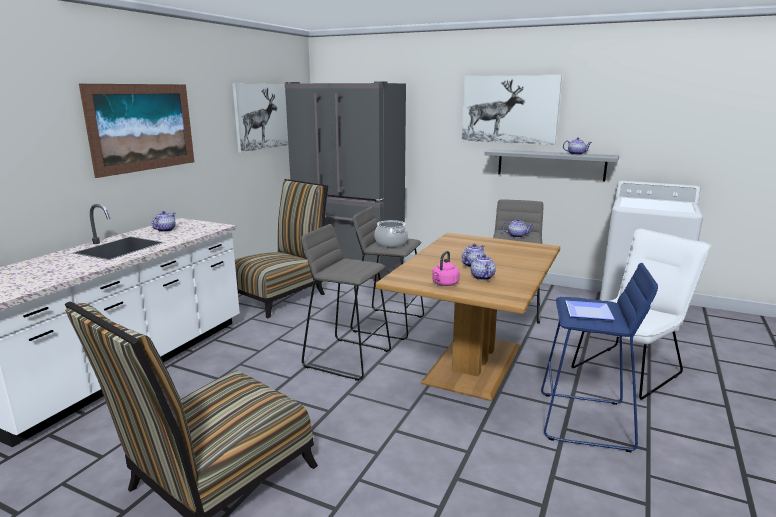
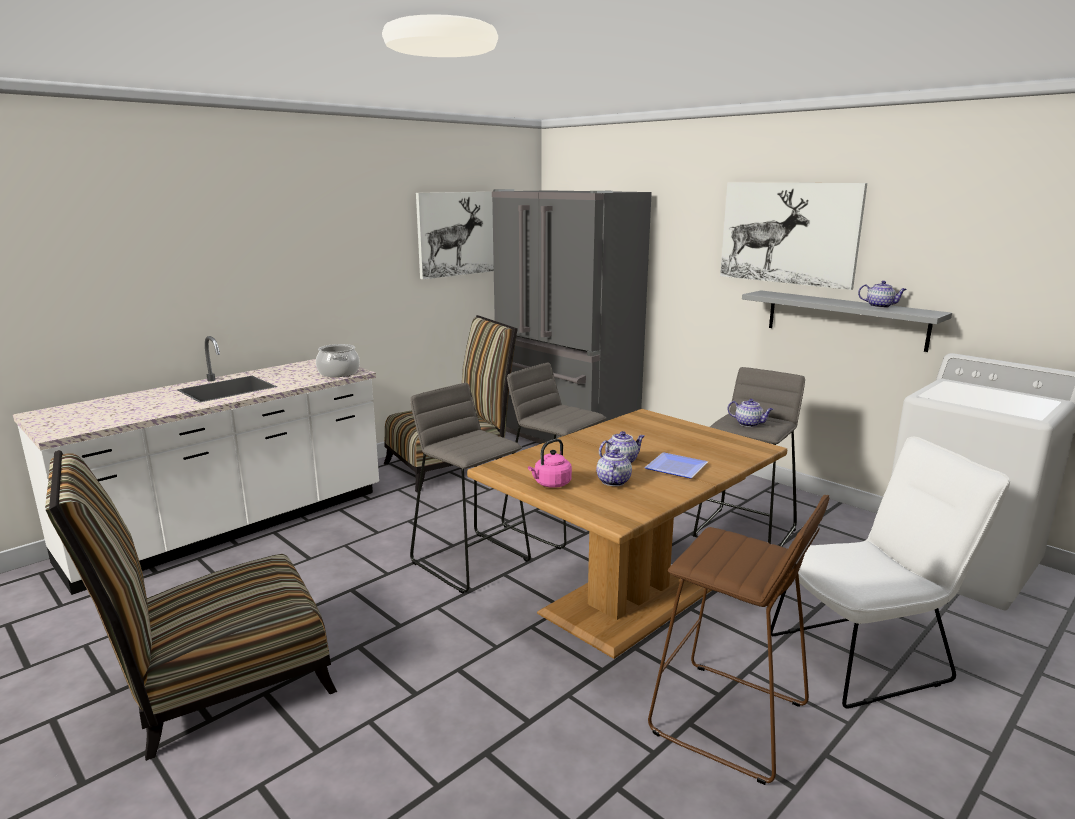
camera: 20 degrees right, 0 degrees up
(142, 127) = (284, 248): picture -> none
(165, 230) = (295, 371): teapot -> none
(391, 243) = (559, 415): cooking pot -> cooking pot (339, 373)
(585, 421) = (729, 720): blue stool -> brown stool
(587, 313) = (719, 559): plate -> plate (674, 468)

